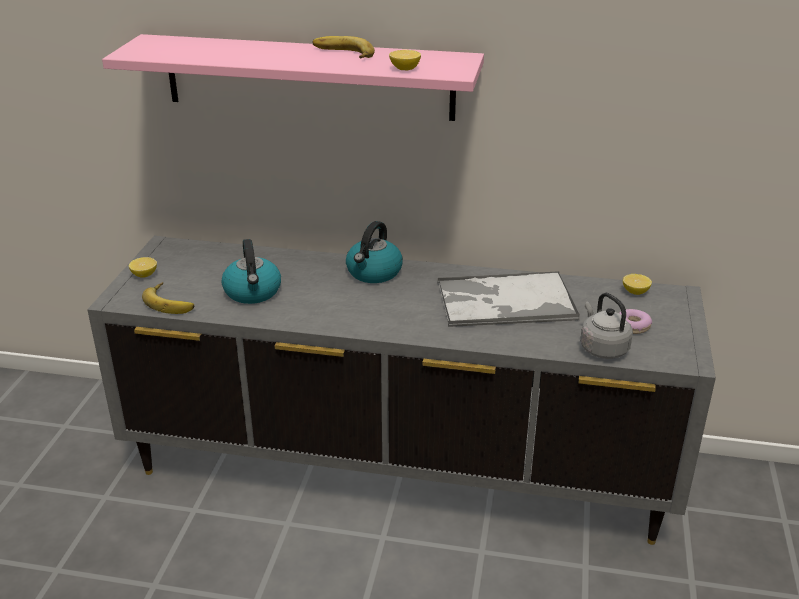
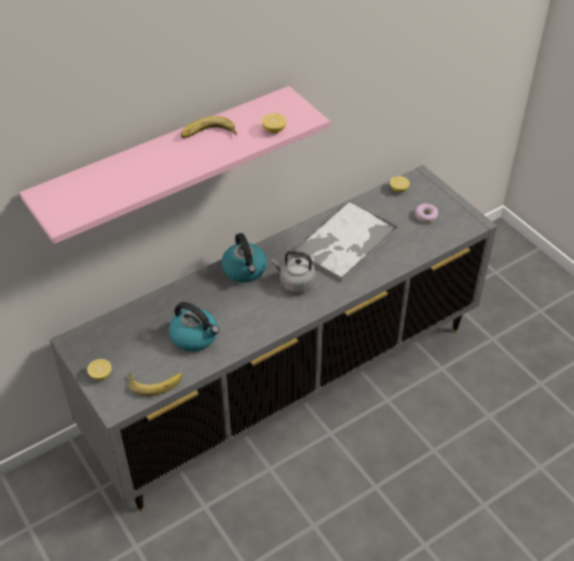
camera: 45 degrees left, 15 degrees up
(602, 348) = (429, 242): grey kettle -> grey kettle (295, 283)

